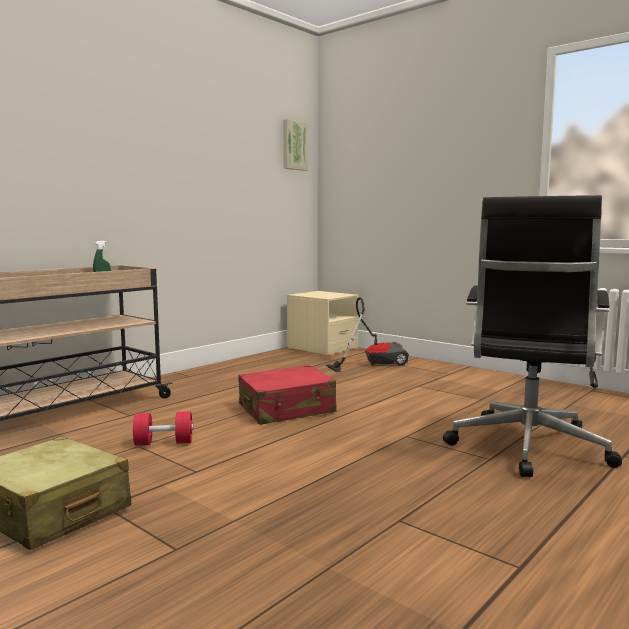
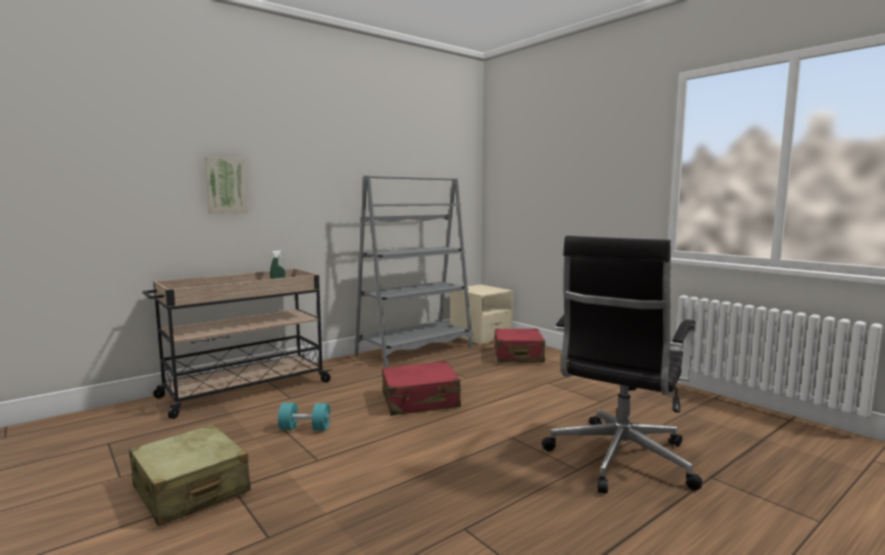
camera: 10 degrees right, 0 degrees up
(164, 443) = (305, 428): red dumbbell -> turquoise dumbbell
(255, 364) = (415, 351): none -> grey bookcase
(294, 145) = (459, 158): picture -> picture (225, 185)
(373, 364) = (518, 356): vacuum cleaner -> red suitcase

